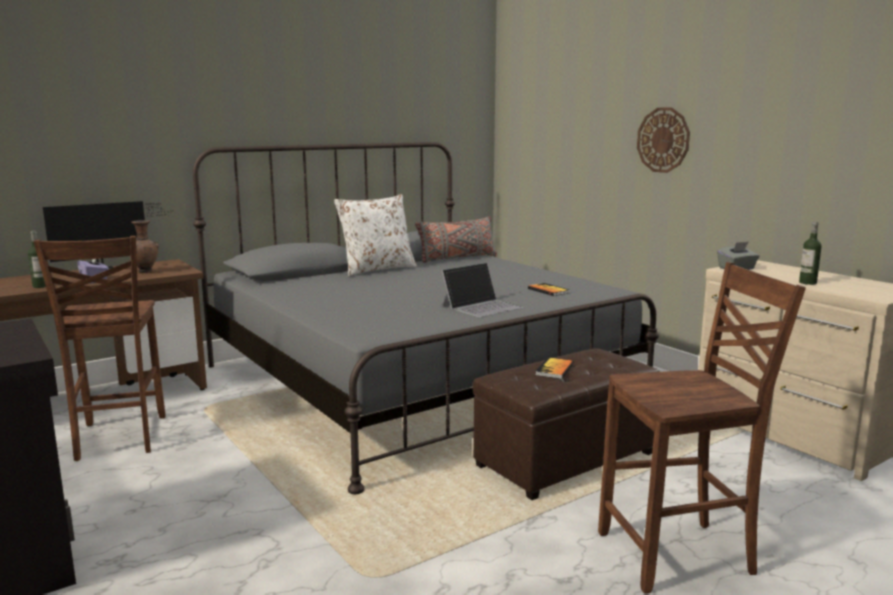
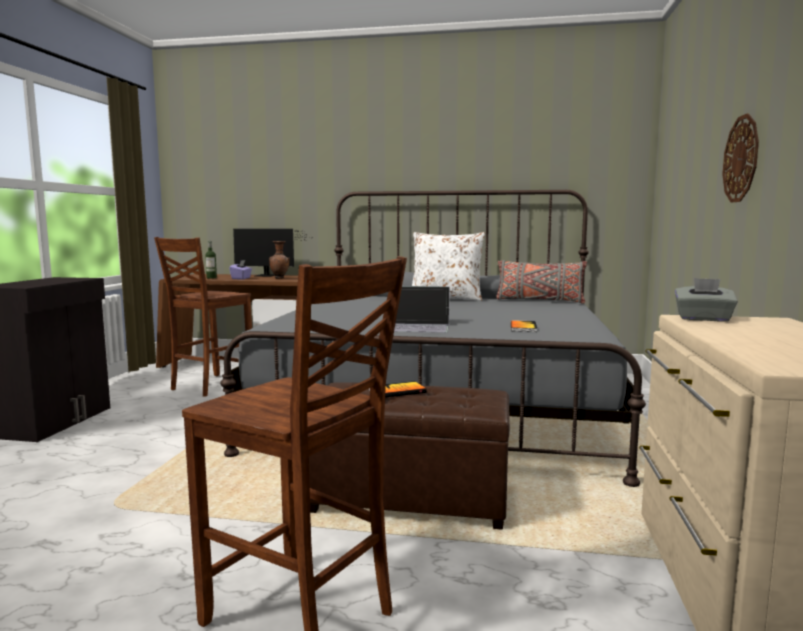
camera: 45 degrees right, 5 degrees down
(807, 283) = (743, 340): bottle -> none

